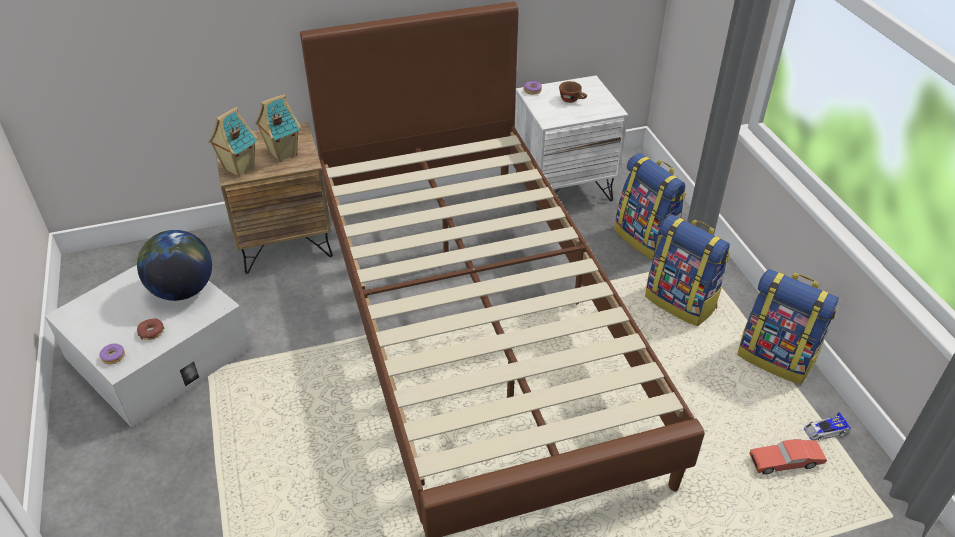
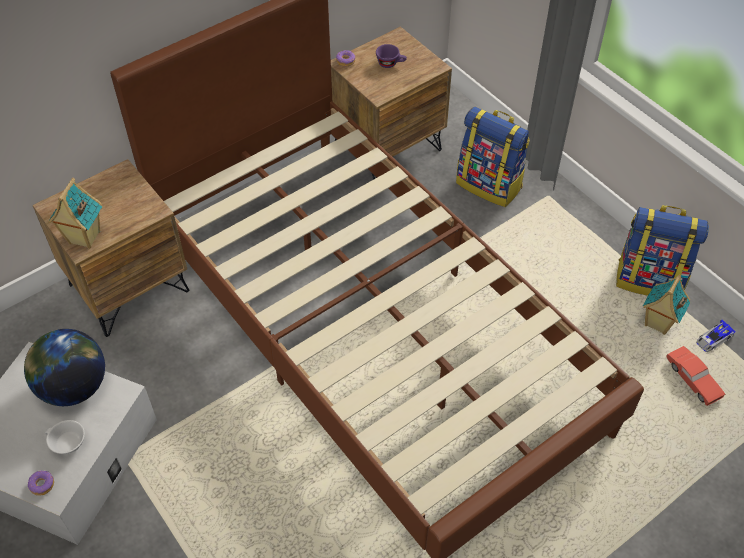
camera: 20 degrees left, 10 degrees up
(151, 332) = (67, 444): donut -> white cup
(282, 154) = (121, 206): toy house -> toy house (657, 323)
(563, 188) = (387, 147): white nightstand -> brown nightstand
(572, 100) = (391, 63): brown cup -> purple cup
(681, 302) = (547, 245): backpack -> none
(785, 462) = (692, 380): red toy car -> red toy car turned 90 degrees counterclockwise

